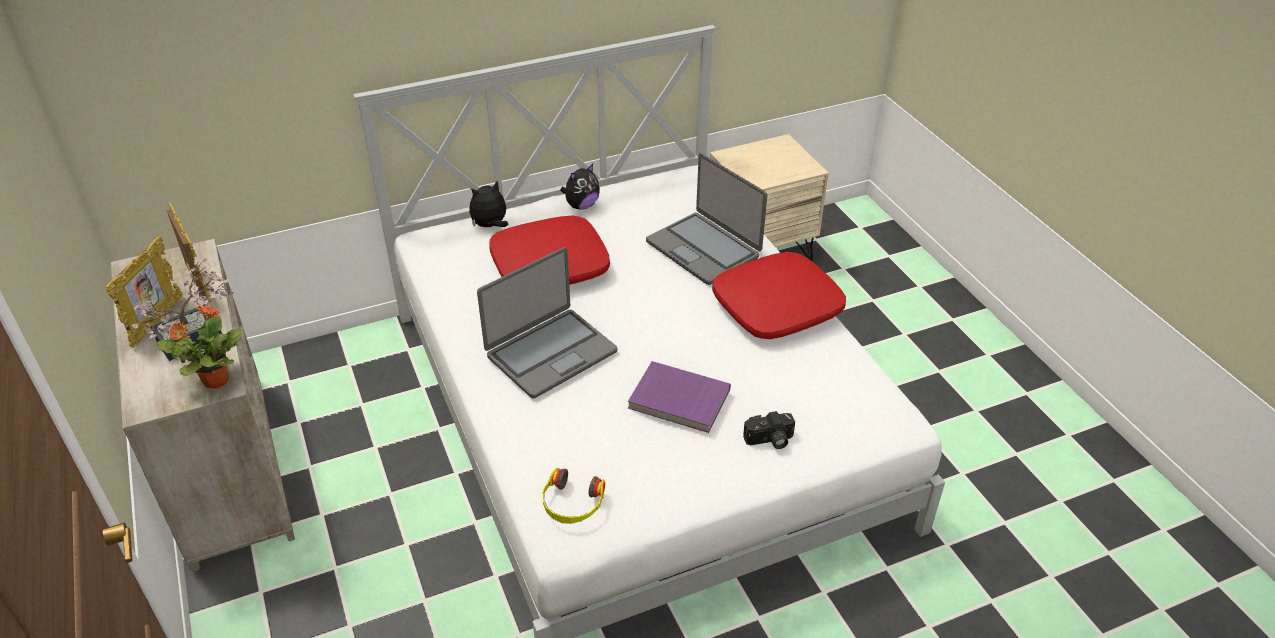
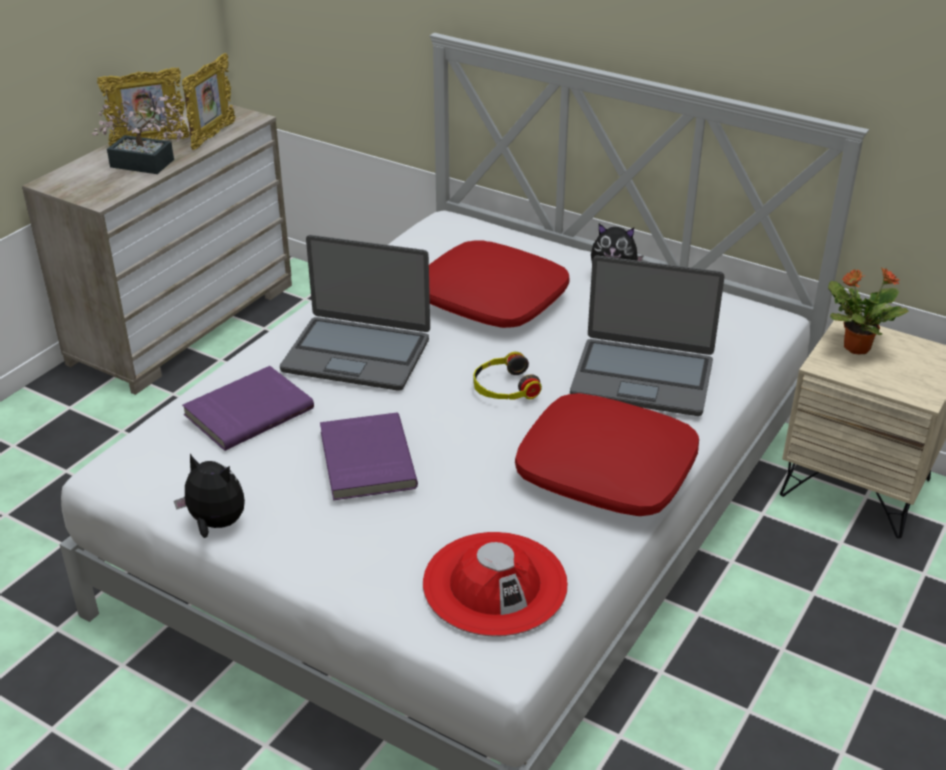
camera: 55 degrees right, 5 degrees down
(215, 381) = (103, 193): potted plant -> potted plant (855, 347)
(490, 226) = (511, 243): plush toy -> plush toy (215, 524)
(567, 434) = (247, 411): none -> purple book
(572, 503) = (156, 454): headphones -> headphones (504, 387)
(704, 249) = (642, 377): laptop -> laptop turned 90 degrees counterclockwise
(769, 440) = (366, 552): camera -> none
(842, 398) = (495, 583): none -> red hat

